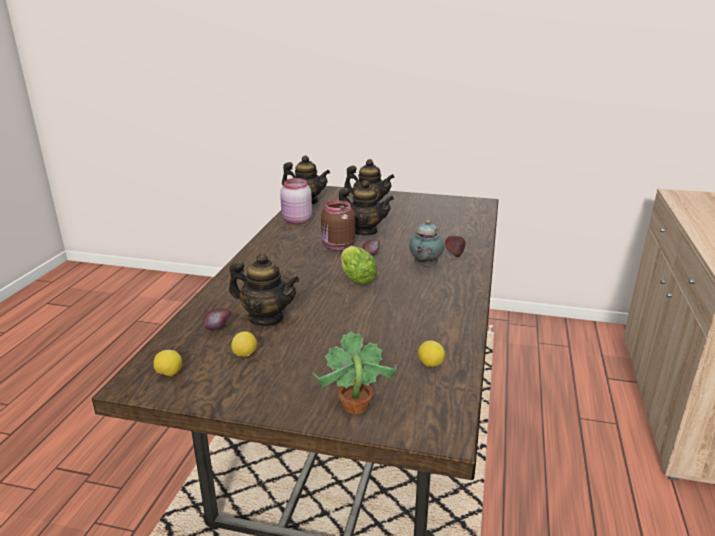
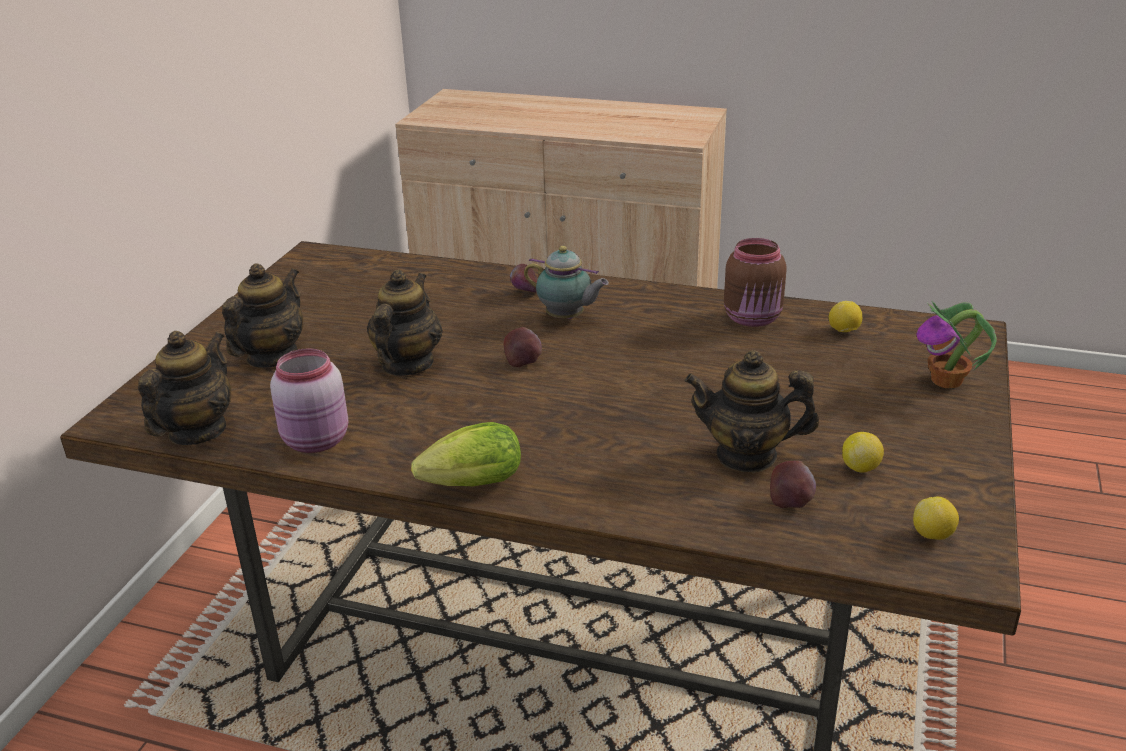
camera: 85 degrees left, 5 degrees up
(266, 318) = (747, 455): teapot -> teapot turned 105 degrees counterclockwise
(337, 247) = (473, 392): brown jar -> brown jar (754, 319)
(355, 277) = (604, 376): lettuce -> lettuce (468, 486)

